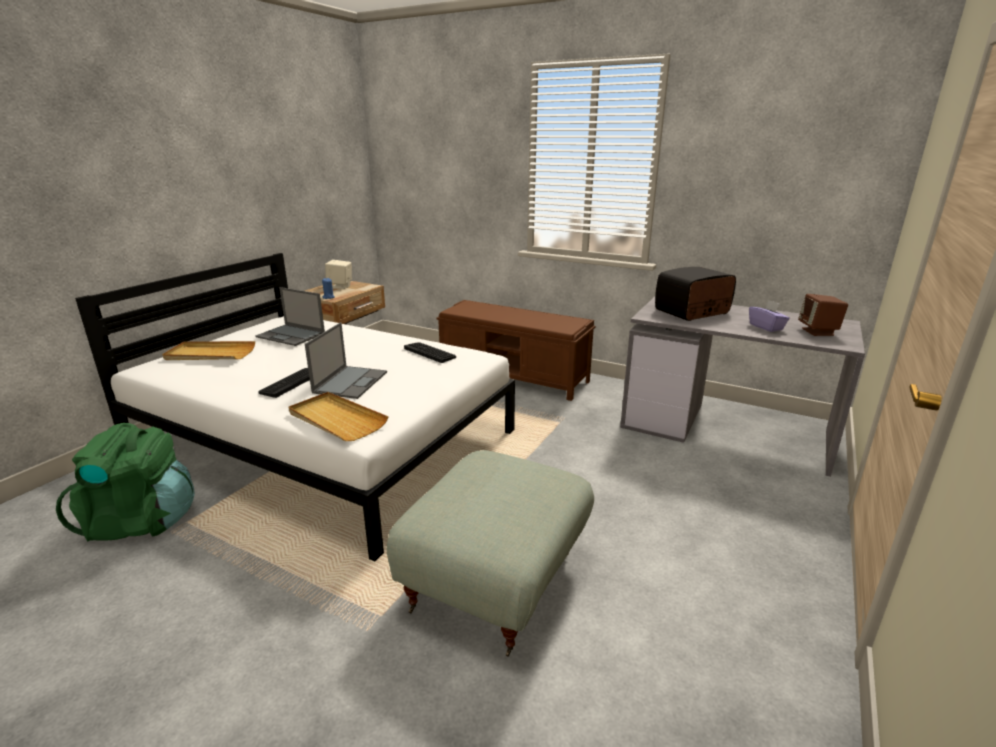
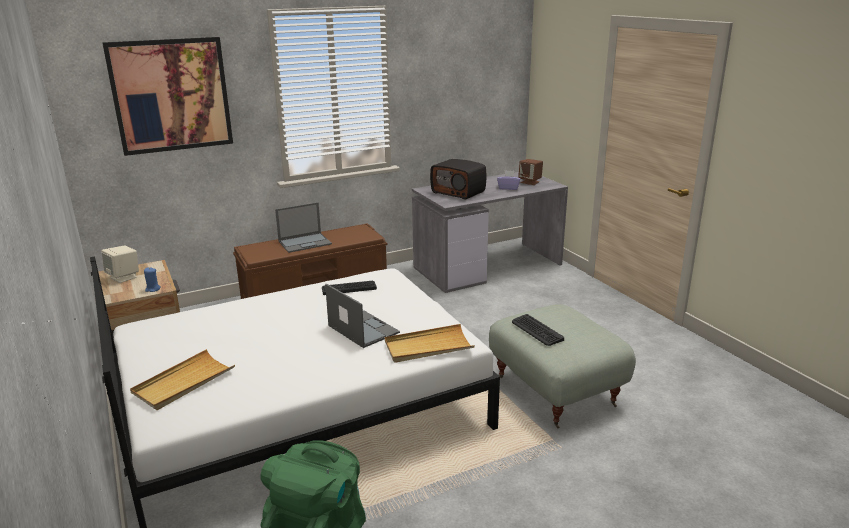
camera: 55 degrees left, 0 degrees up
(291, 335) = (206, 333): laptop -> laptop (305, 243)
(291, 382) = (327, 353): keyboard -> keyboard (536, 330)
(443, 147) = (171, 95): none -> picture
(692, 312) = (459, 192): radio -> radio turned 60 degrees counterclockwise

